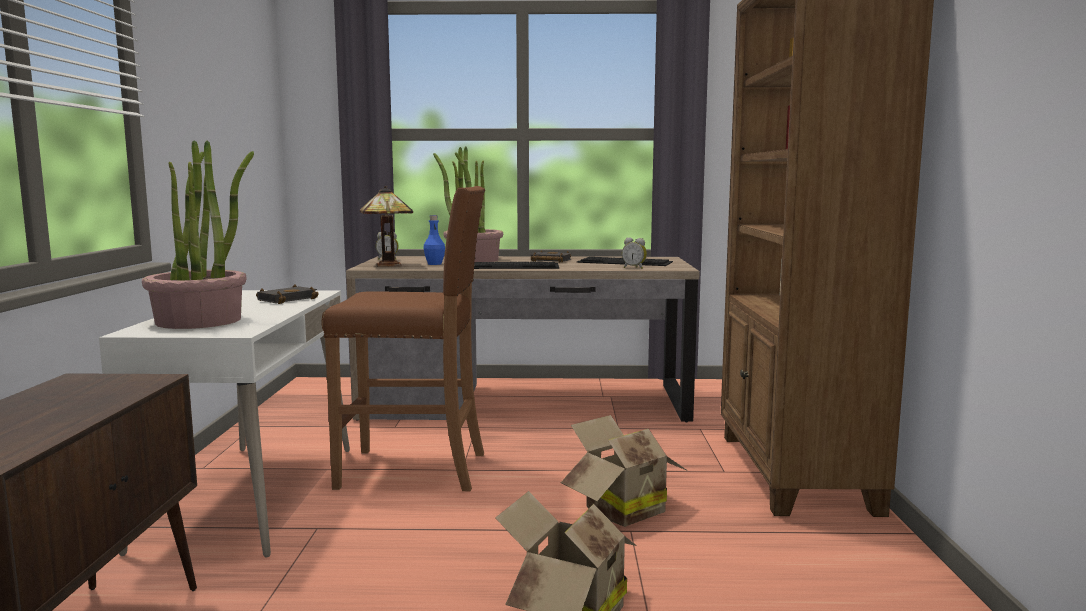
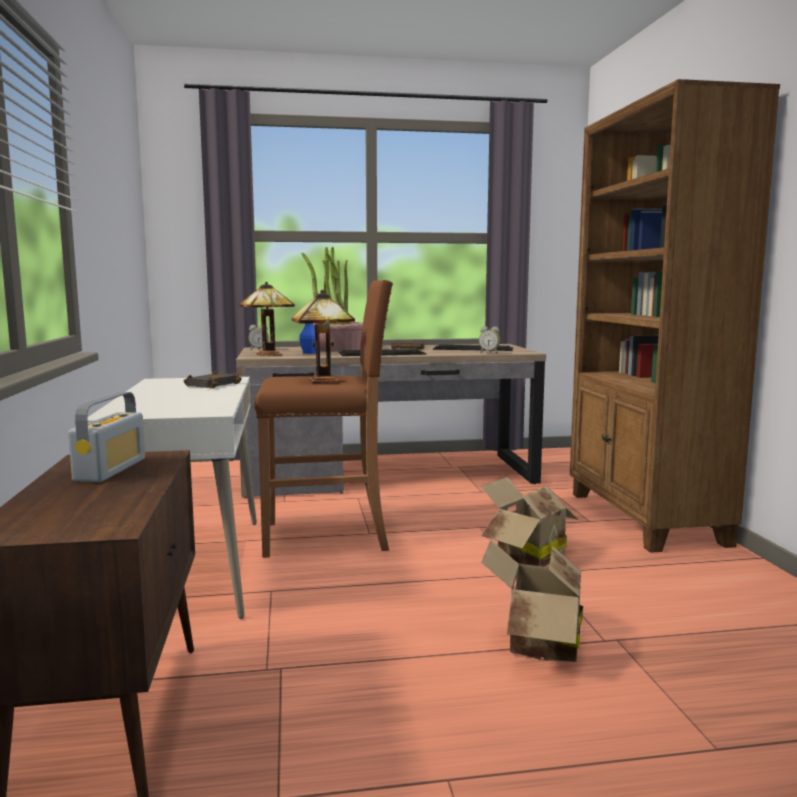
camera: 10 degrees left, 0 degrees up
(81, 393) = (111, 469): none -> radio
(200, 321) = (159, 404): potted plant -> none
(410, 298) = (325, 381): none -> table lamp

